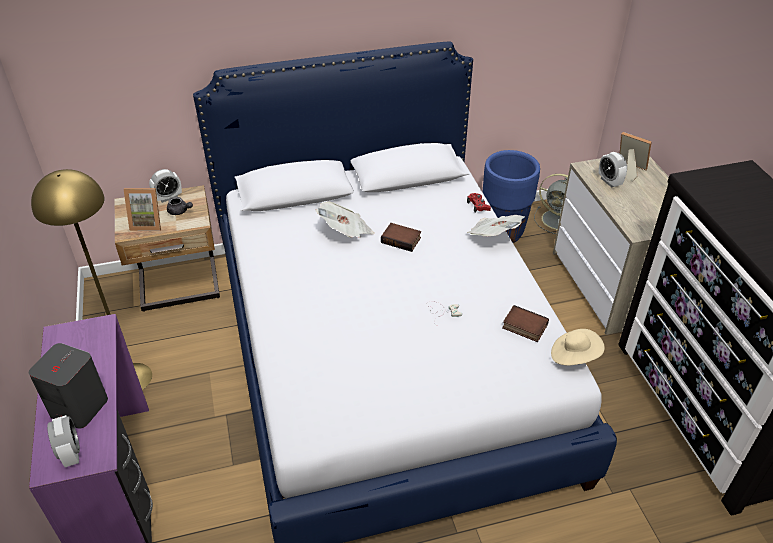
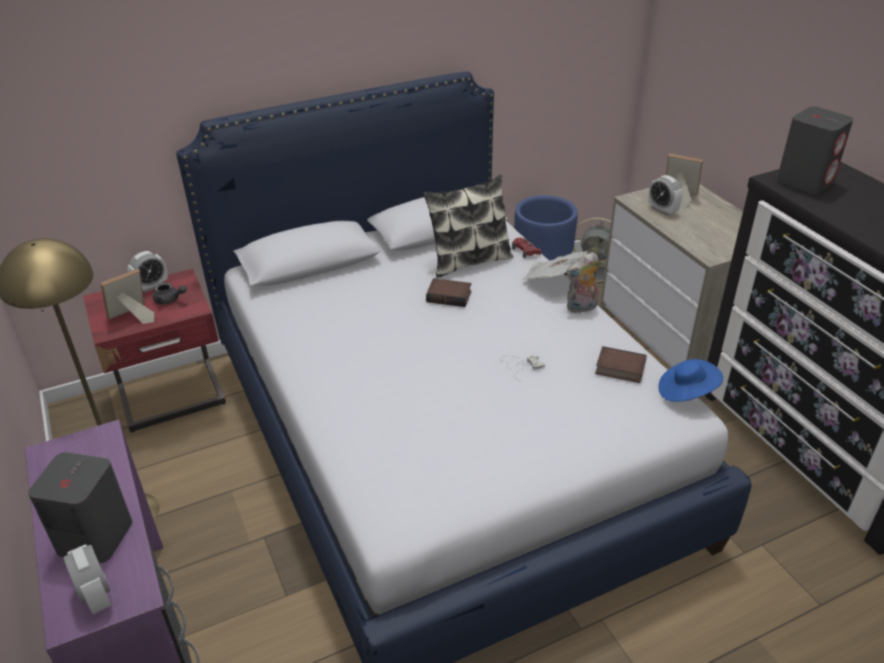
camera: 10 degrees left, 5 degrees down
(147, 223) = (132, 317): picture frame -> picture frame turned 150 degrees clockwise
(180, 287) = (173, 398): beige nightstand -> red nightstand
(346, 232) = (382, 295): newspaper -> none
(427, 209) = (469, 261): none -> pillow
(509, 266) = (581, 308): none -> plush toy
(574, 356) = (686, 392): beige hat -> blue hat
(718, 184) = (805, 181): none -> grey speaker

